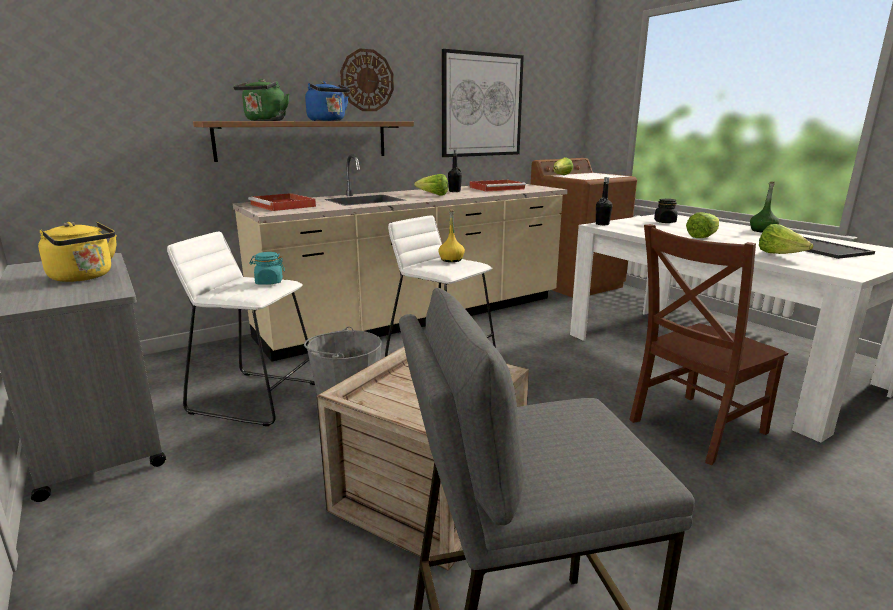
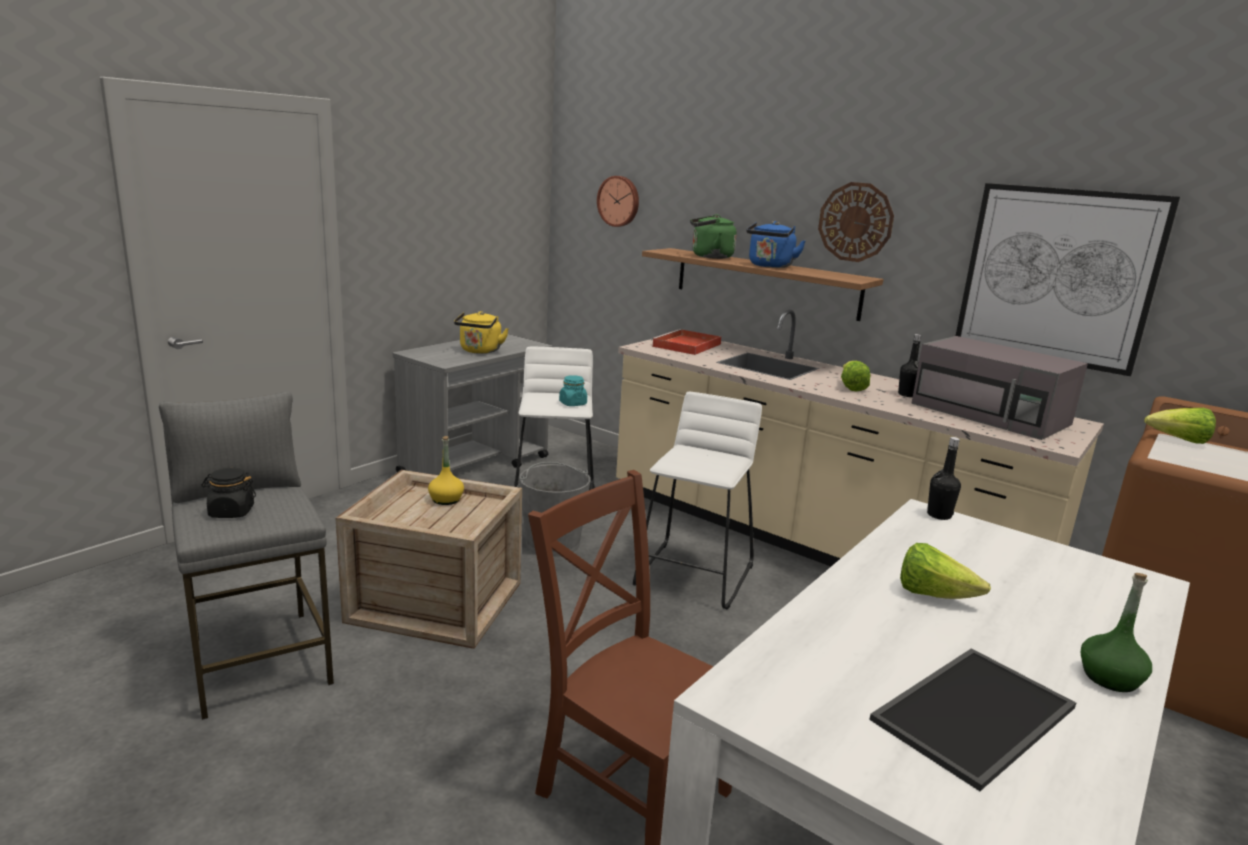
camera: 70 degrees right, 0 degrees up
(101, 73) = (619, 201): none -> wall clock
(451, 260) = (724, 460): yellow bottle -> yellow bottle (446, 500)
(497, 188) = (991, 414): red tray -> grey microwave
(665, 222) = (1052, 572): black jar -> black jar (231, 512)
(780, 255) = (836, 653): lettuce -> none

